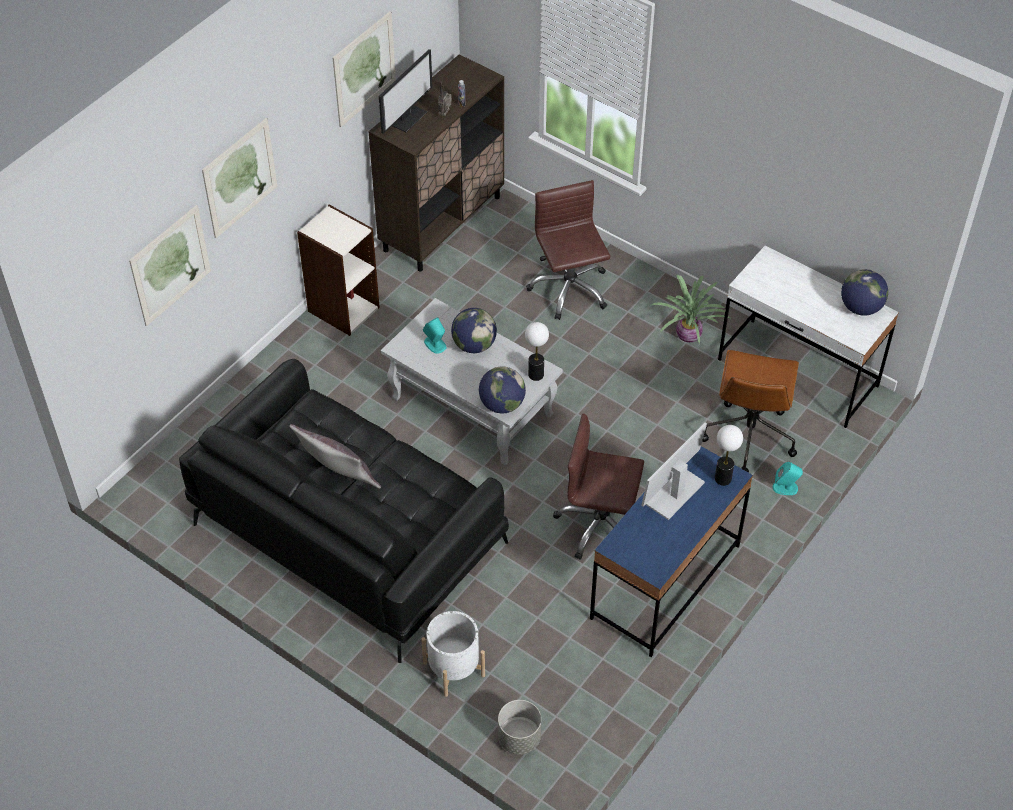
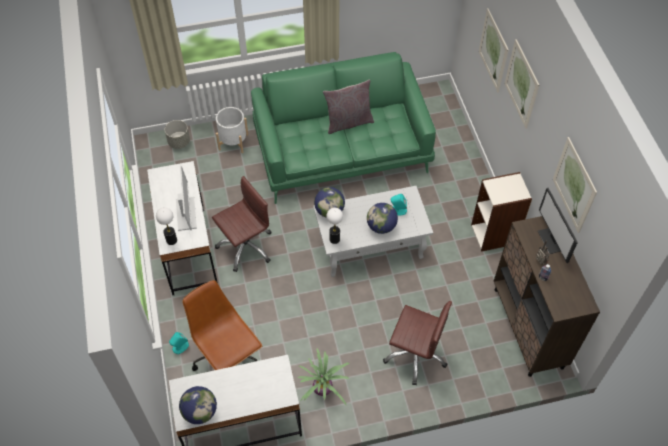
camera: 130 degrees right, 5 degrees up
(347, 532) = (342, 149): black sofa -> green sofa
(665, 582) = (188, 248): blue desk -> white desk

